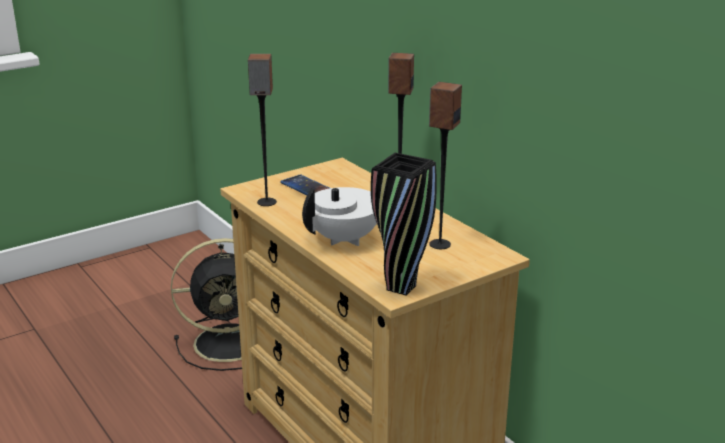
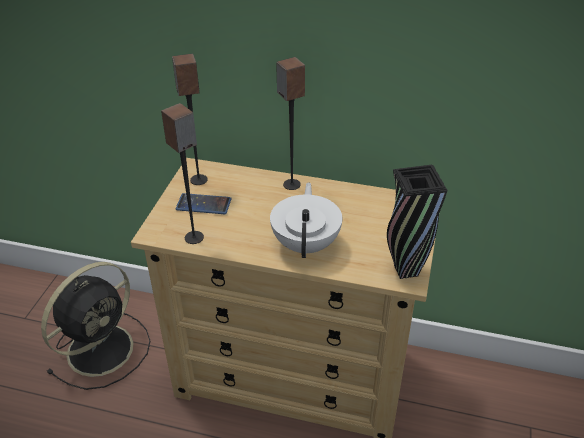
camera: 40 degrees left, 15 degrees up
(439, 244) = (374, 213): speaker -> speaker (198, 180)

